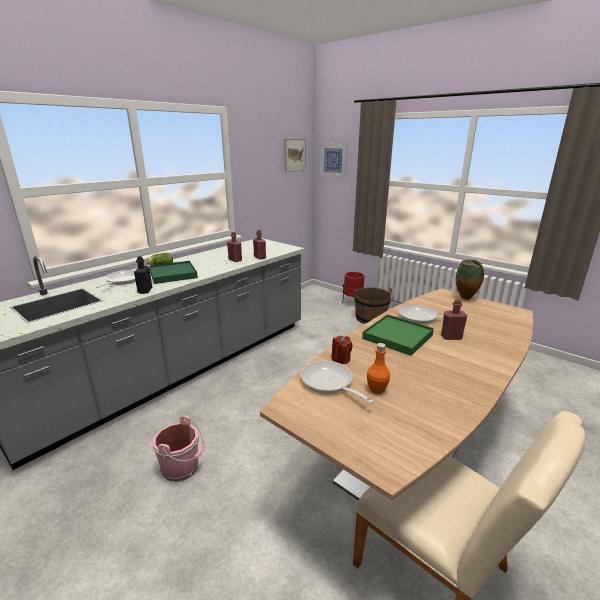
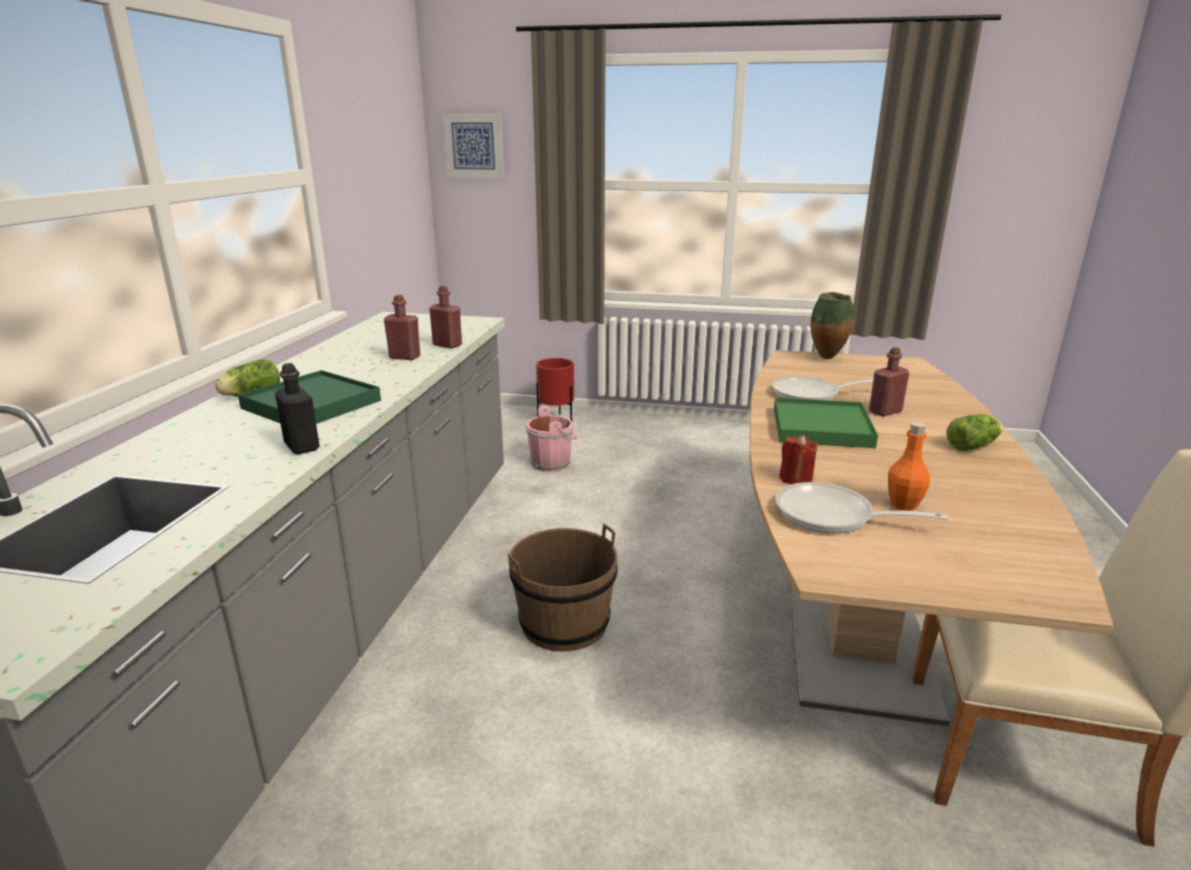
camera: 30 degrees left, 0 degrees up
(122, 281) = (202, 439): frying pan -> none
(182, 467) = (529, 799): pink bucket -> pink bucket (552, 463)
(294, 155) = (401, 136): picture -> none
(370, 318) = (608, 437): brown bucket -> brown bucket (564, 624)
(477, 371) = (974, 445): none -> lettuce

